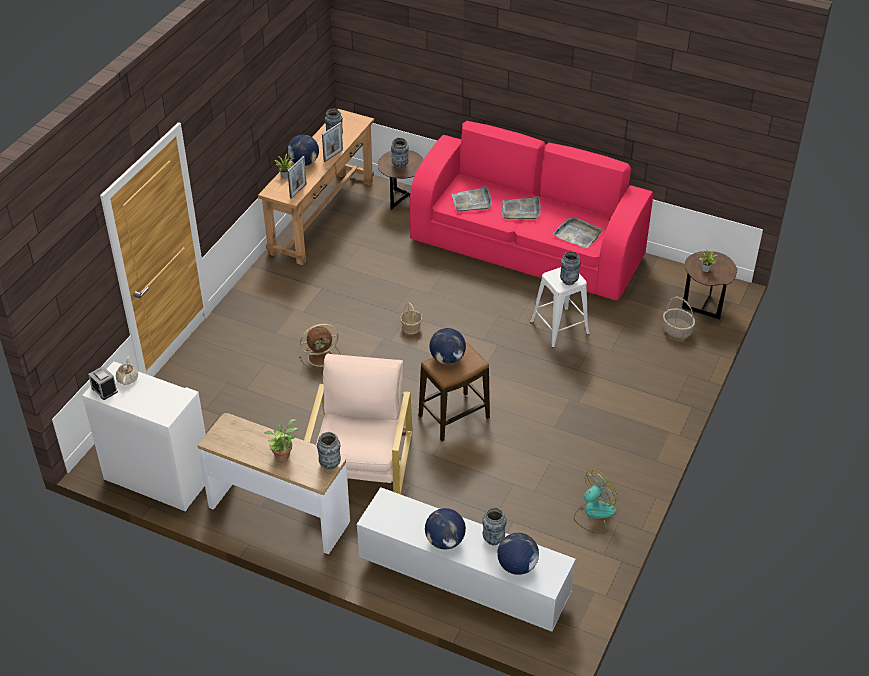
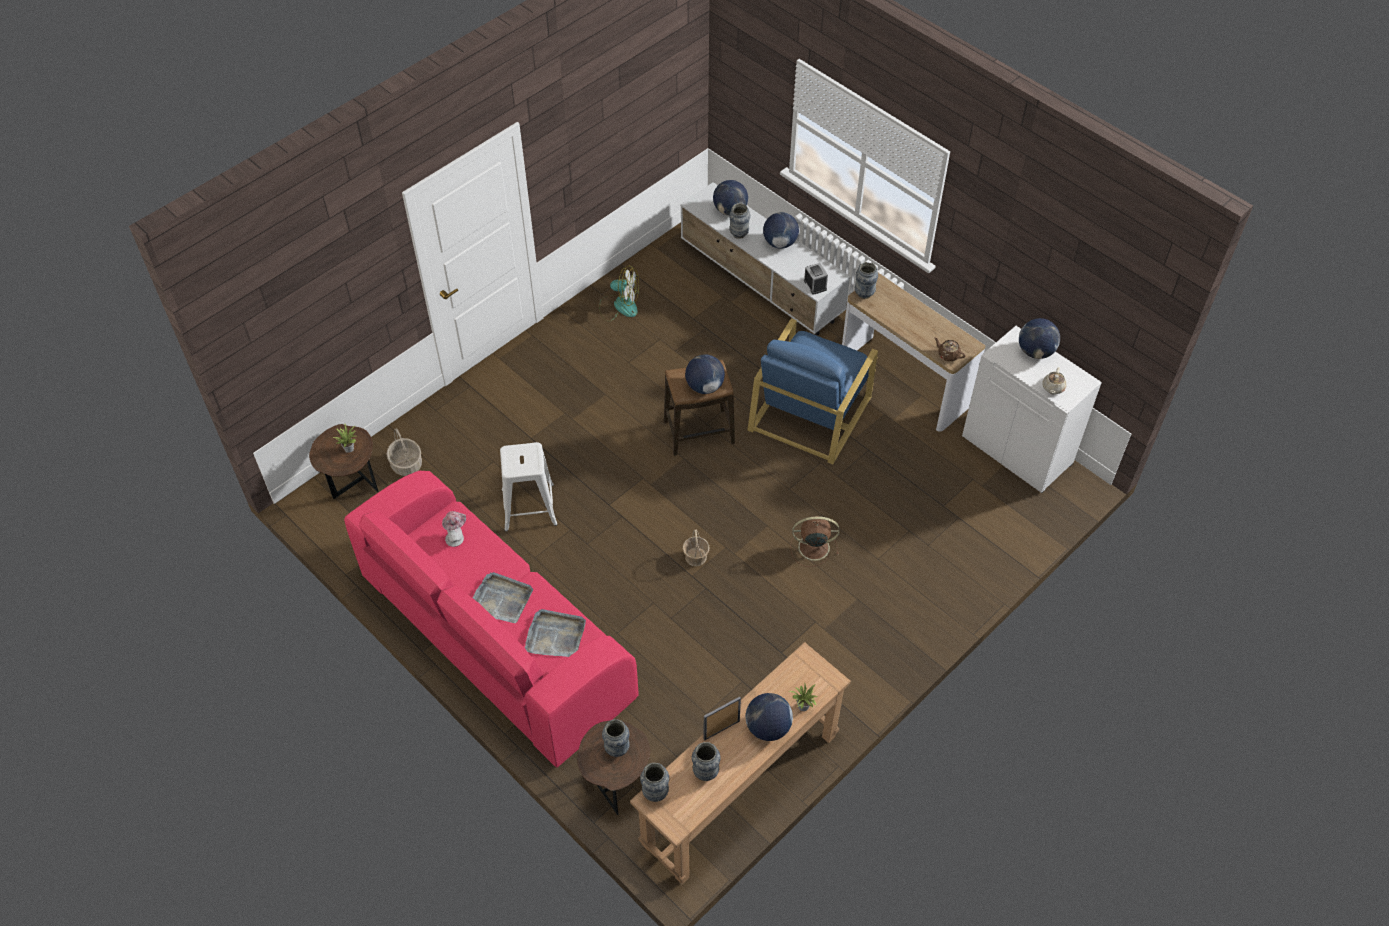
camera: 160 degrees left, 10 degrees up
(104, 390) = (1078, 381): alarm clock -> alarm clock (815, 285)
(146, 406) = (1035, 351): none -> globe
(232, 426) = (948, 354): none -> brown teapot
(283, 454) = (905, 314): potted plant -> none
(298, 191) = (793, 670): picture frame -> none
(361, 461) = (810, 412): beige armchair -> blue armchair
(569, 281) = (519, 453): vase -> vase (655, 792)
(578, 234) = (457, 538): grey tray -> hat
(594, 514) = (619, 306): fan -> fan turned 150 degrees counterclockwise

